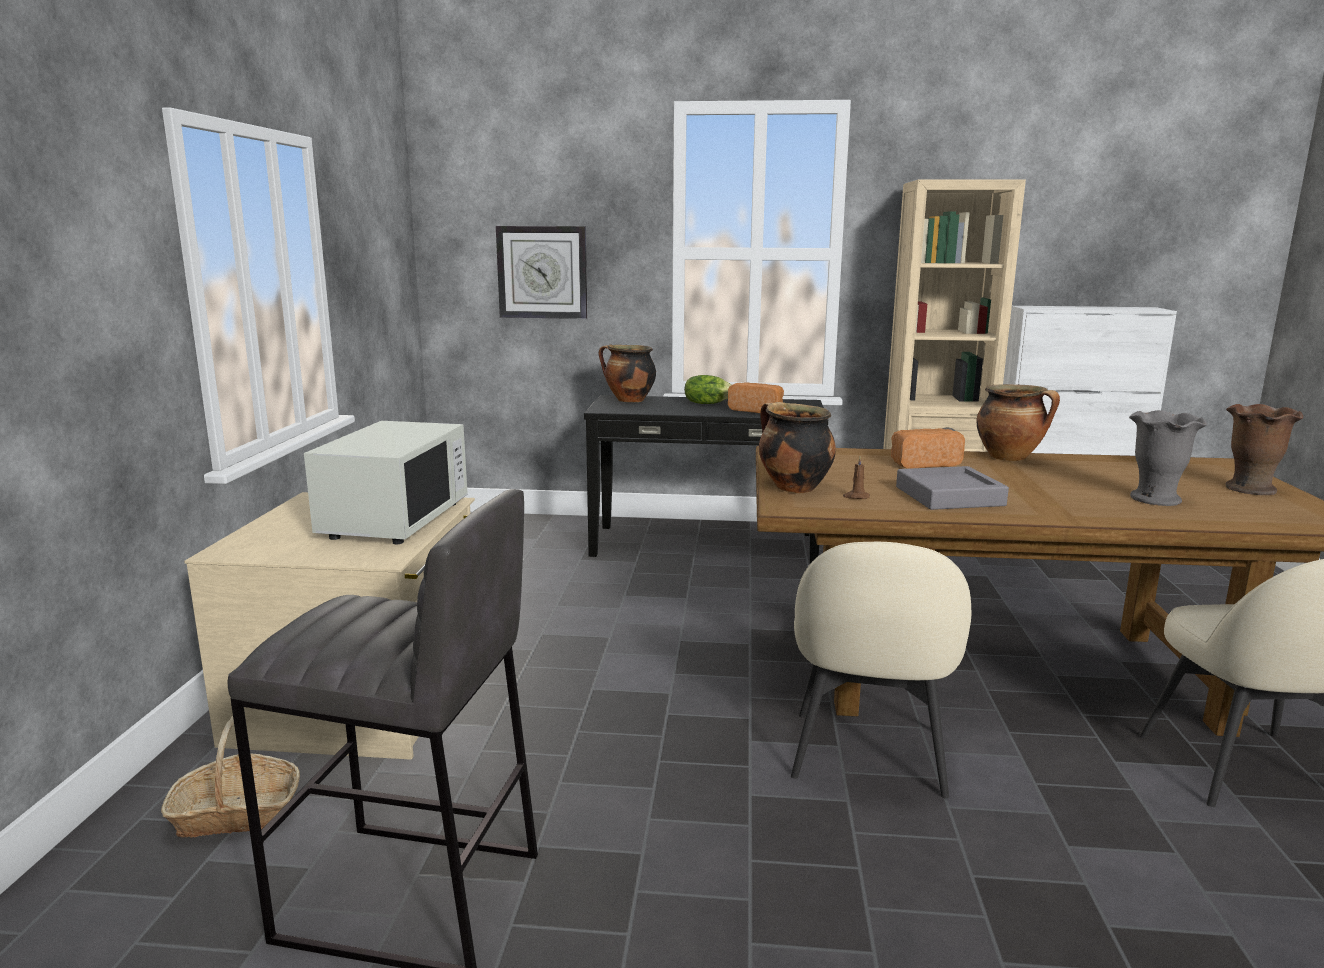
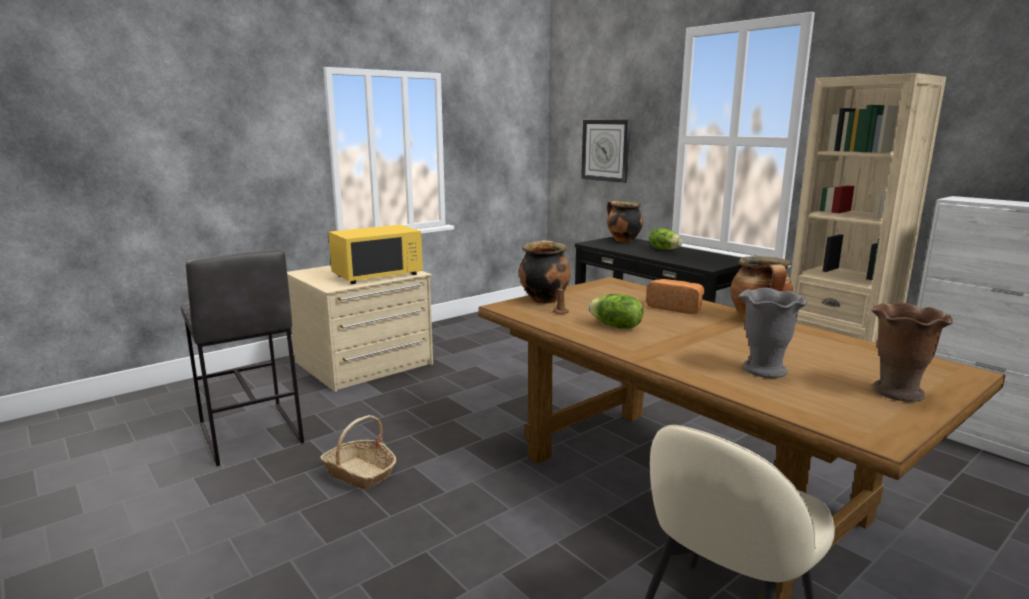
camera: 45 degrees right, 0 degrees up
(236, 813) = (262, 384): basket -> basket (360, 473)
(395, 520) = (377, 275): white microwave -> yellow microwave
(757, 410) = (682, 258): bread -> none
(868, 756) = (498, 481): beige chair -> none
(949, 496) = (615, 326): grey tray -> lettuce

